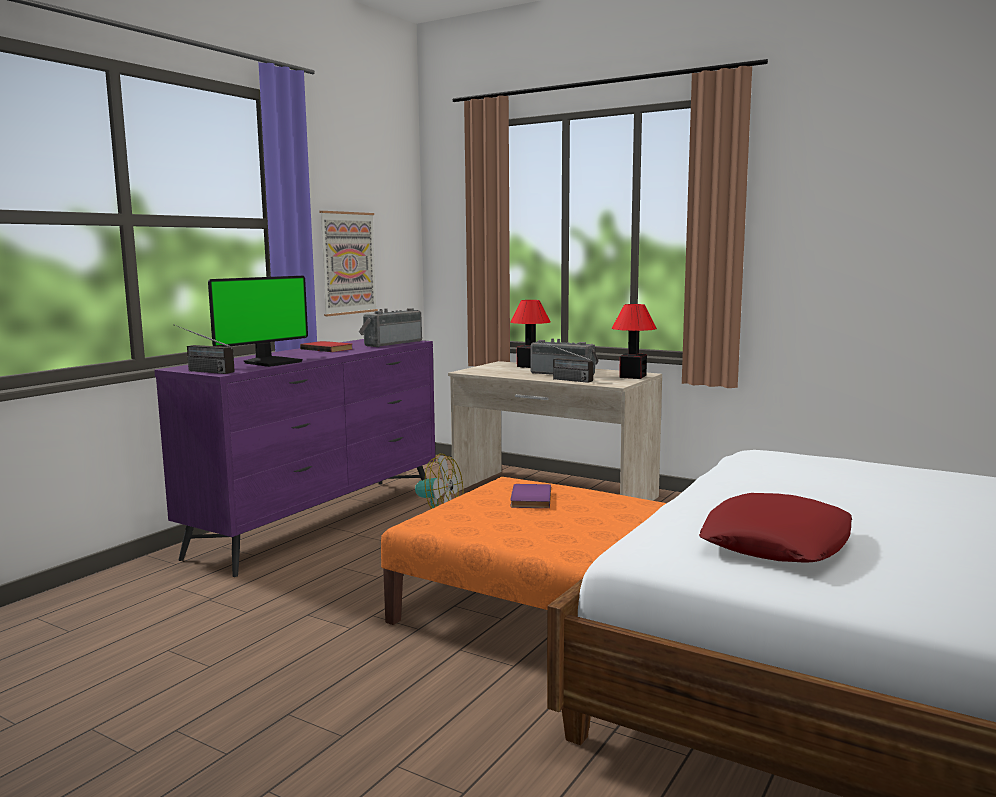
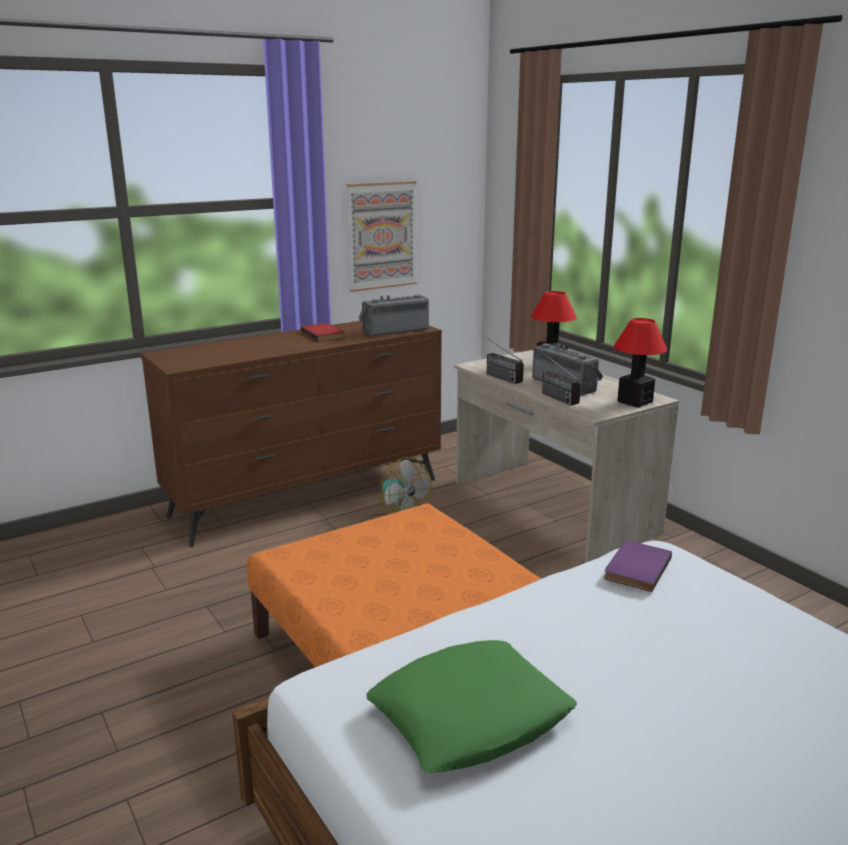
camera: 25 degrees right, 10 degrees up
(200, 371) = (166, 361): radio -> radio (495, 375)
(272, 362) = (242, 354): monitor -> none
(321, 522) = (309, 497): purple dresser -> brown dresser
(529, 499) = (410, 544): purple book -> purple book (635, 568)
(776, 543) = (469, 717): red pillow -> green pillow

